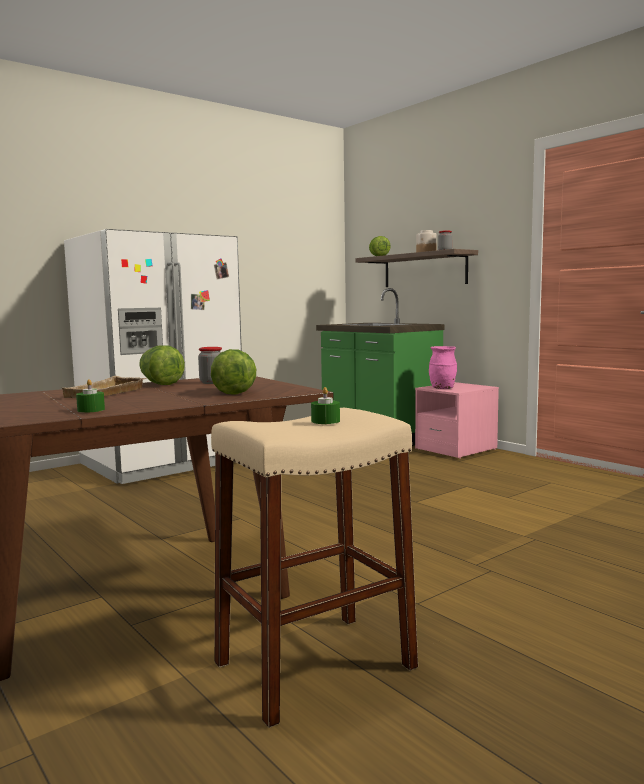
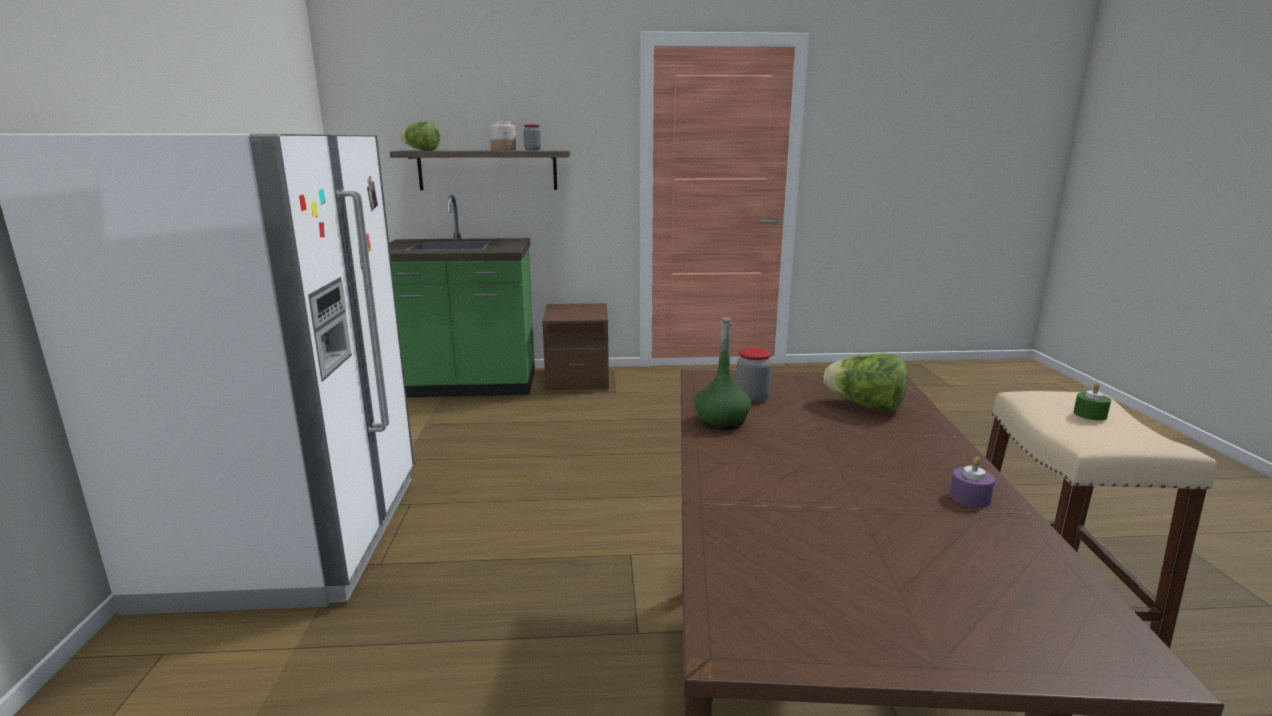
camera: 55 degrees left, 10 degrees up
(91, 410) = (969, 497): green candle -> purple candle
(106, 394) = (797, 465): beige tray -> none
(160, 384) = (722, 421): lettuce -> green bottle
(443, 388) = (572, 316): pink vase -> none
(456, 449) = (578, 379): pink nightstand -> brown nightstand

